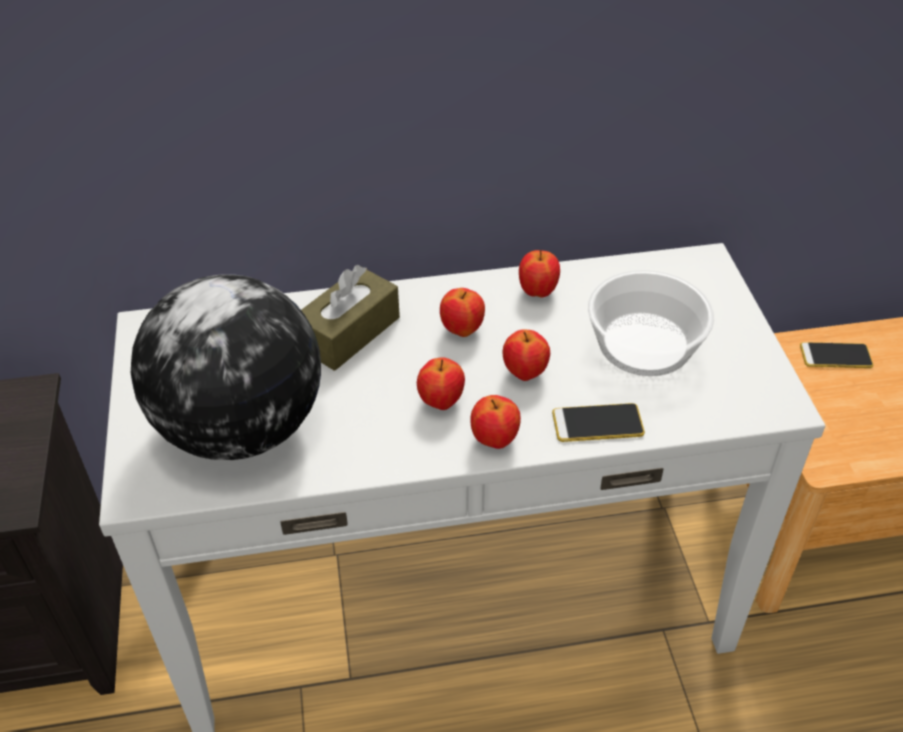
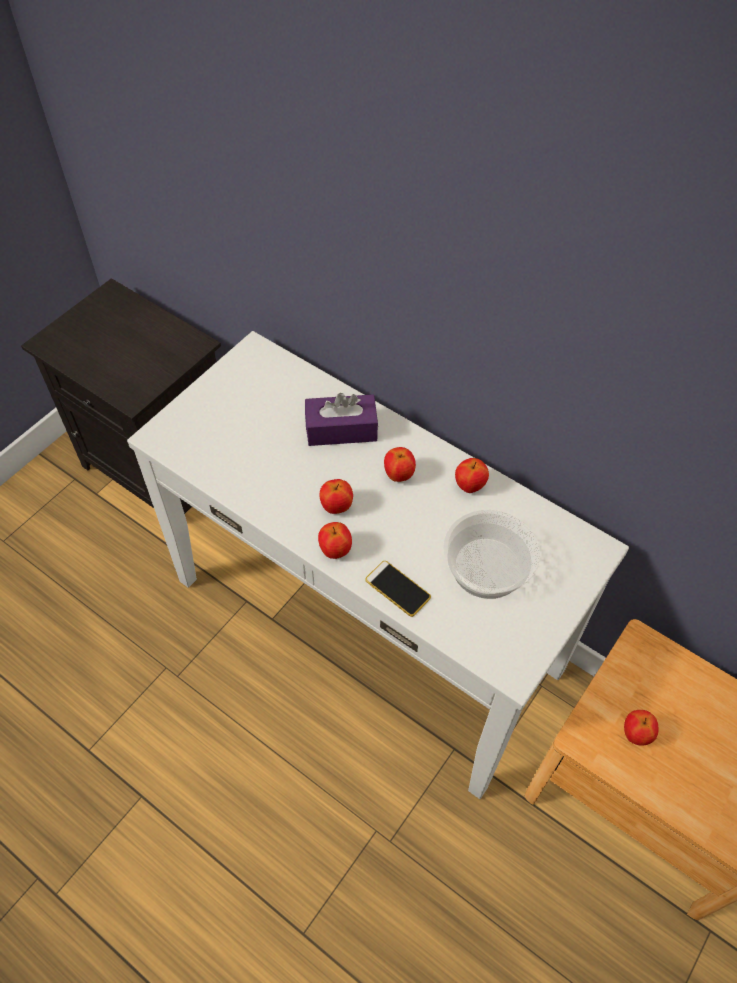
camera: 45 degrees right, 10 degrees up
(241, 429) = (231, 441): globe -> none
(349, 332) = (341, 429): brown tissue box -> purple tissue box
(525, 373) = (398, 528): apple -> apple (635, 734)
(835, 356) = (687, 686): phone -> none

